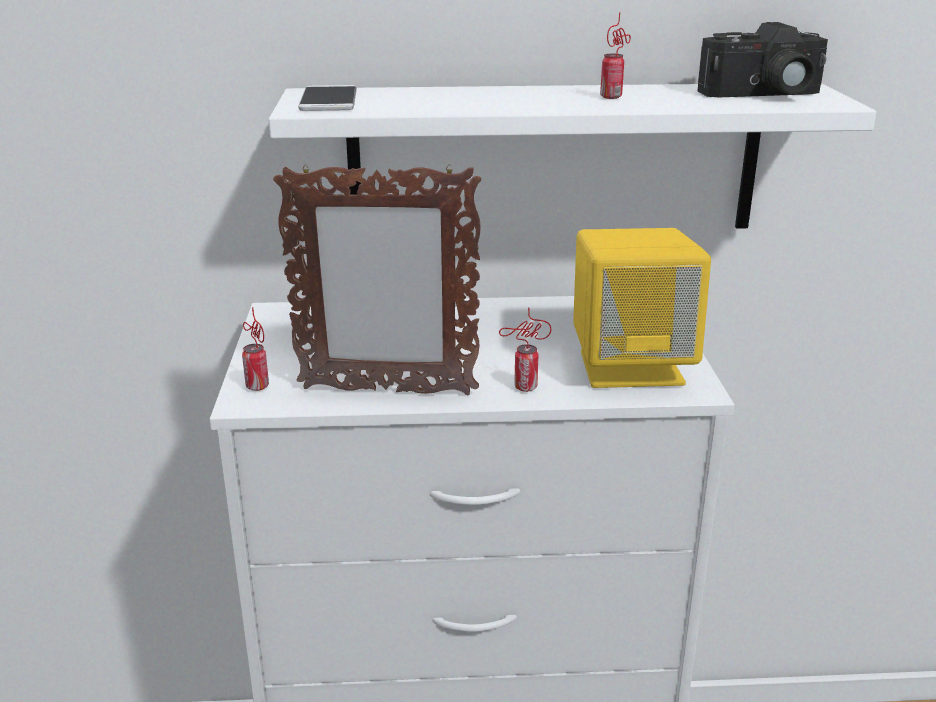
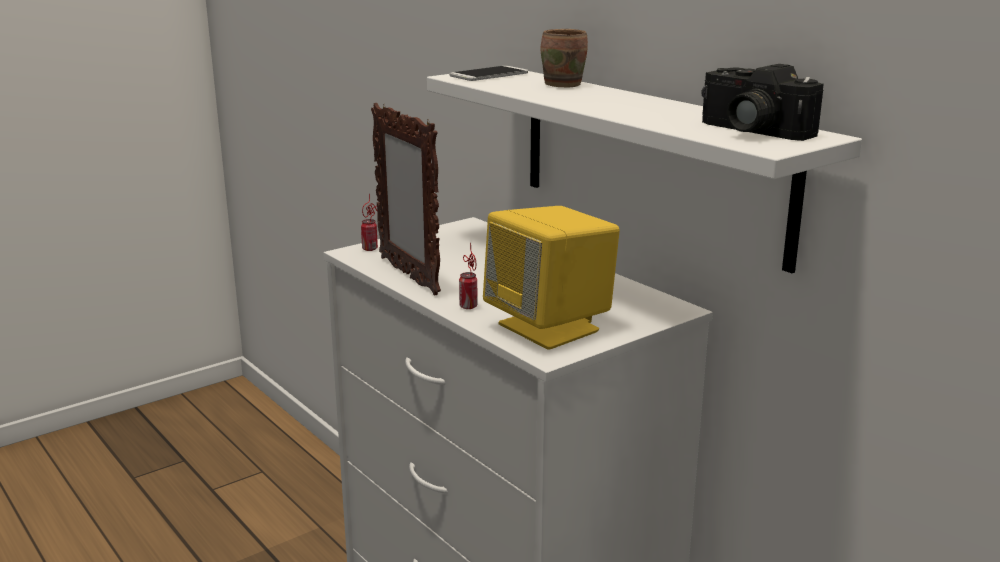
camera: 55 degrees right, 5 degrees down
(447, 92) = (565, 84): none -> brown mug
(612, 97) = (640, 107): can -> none

